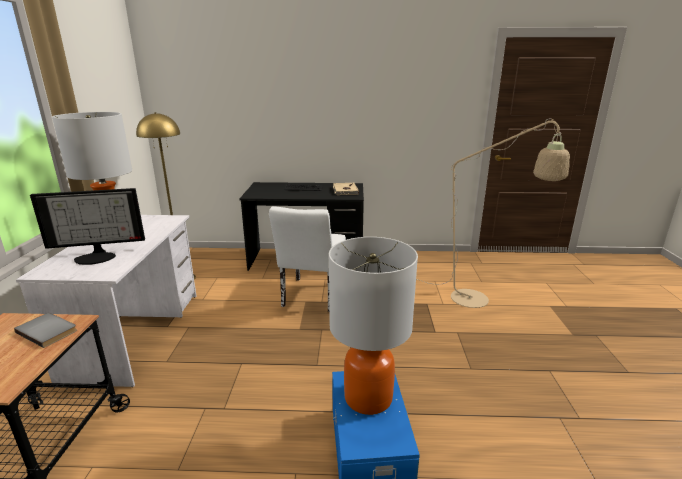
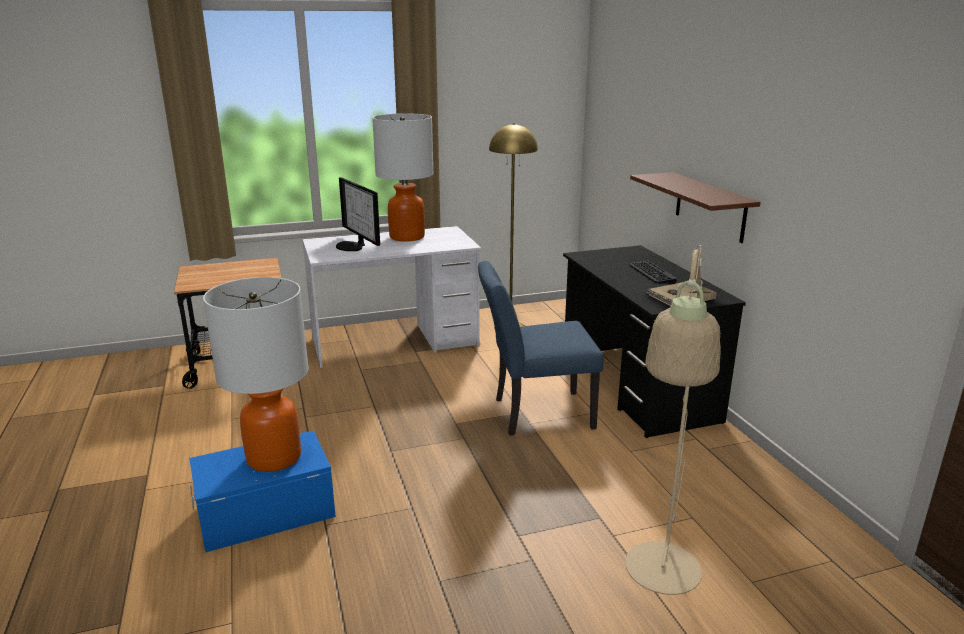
camera: 70 degrees right, 0 degrees up
(49, 330) = (255, 275): grey book -> none
(311, 297) = (535, 413): white chair -> blue chair
(319, 140) = (710, 207): none -> brown shelf

